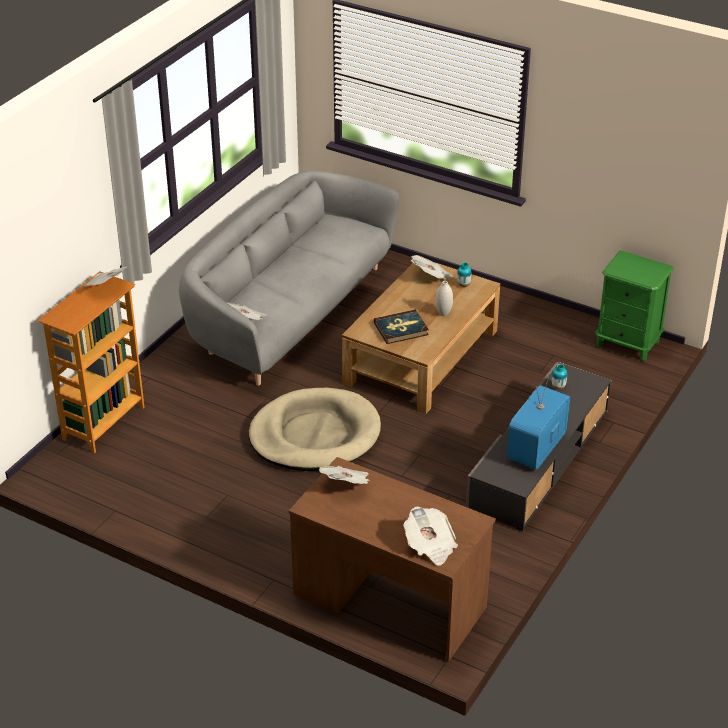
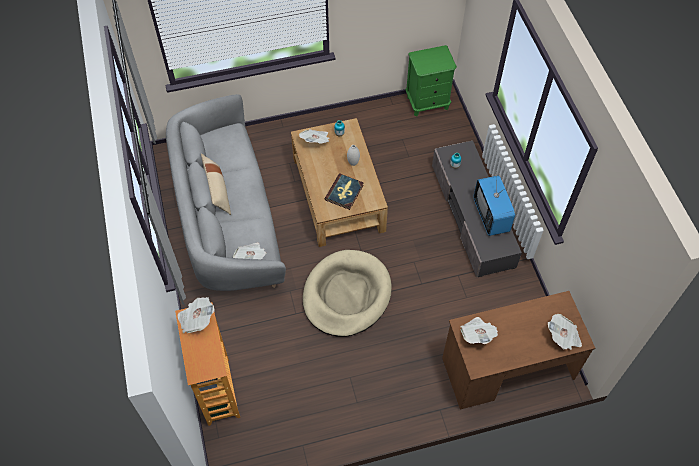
camera: 45 degrees left, 20 degrees up
(286, 259) = (217, 191): none -> beige pillow

